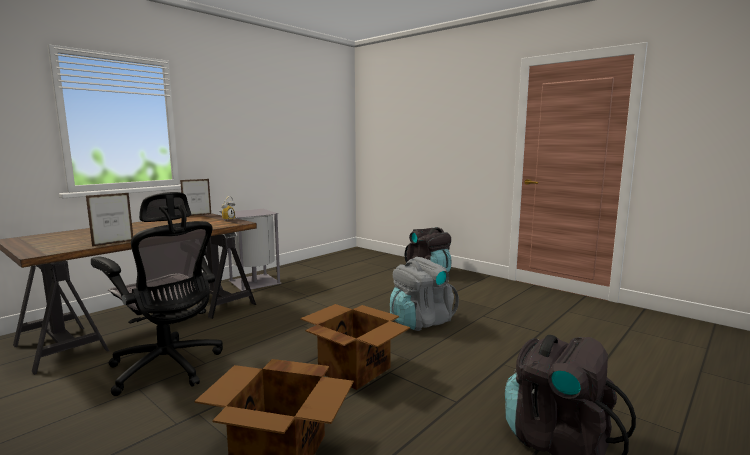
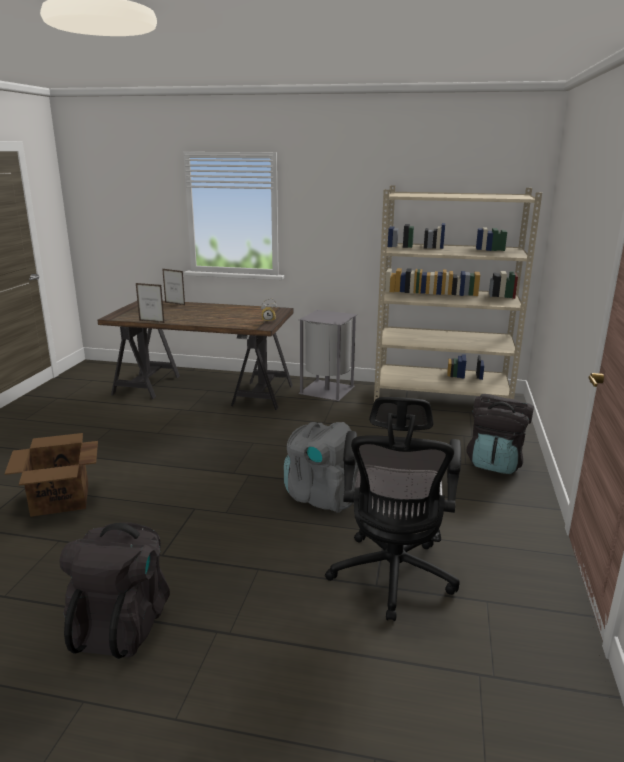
camera: 60 degrees right, 10 degrees up
(167, 367) = (143, 424): office chair -> office chair (392, 575)
(197, 215) = (275, 308): picture frame -> picture frame (175, 304)
(332, 261) = (441, 400): none -> beige bookcase
(354, 369) = (188, 491): cardboard box -> none

